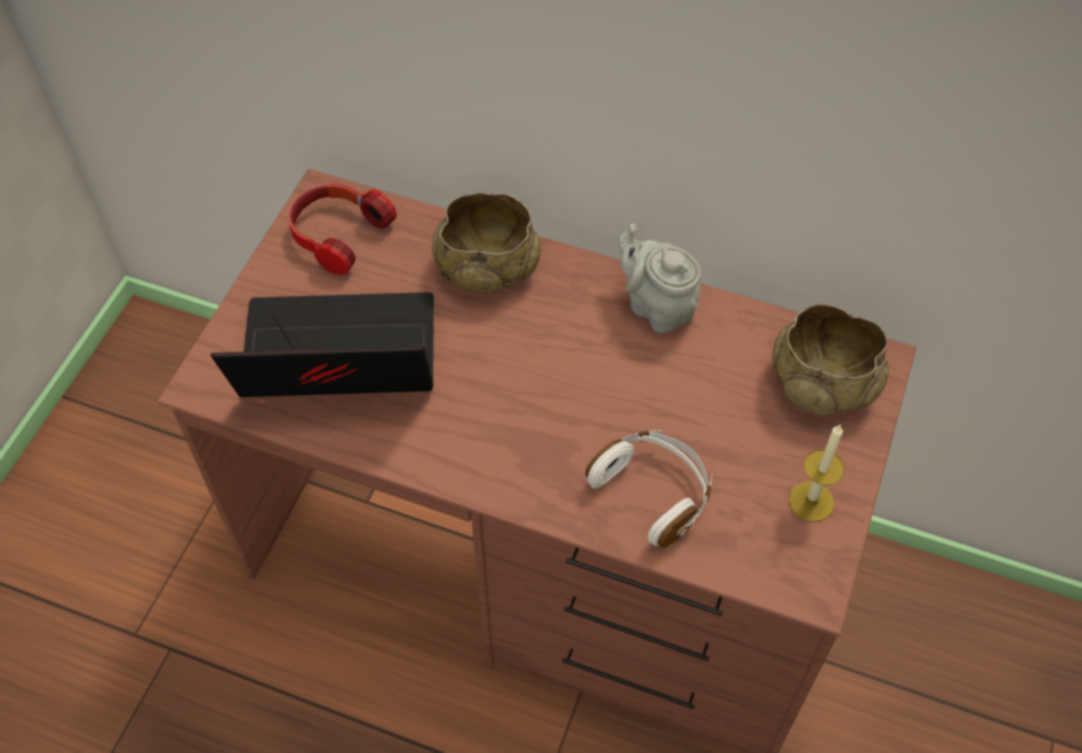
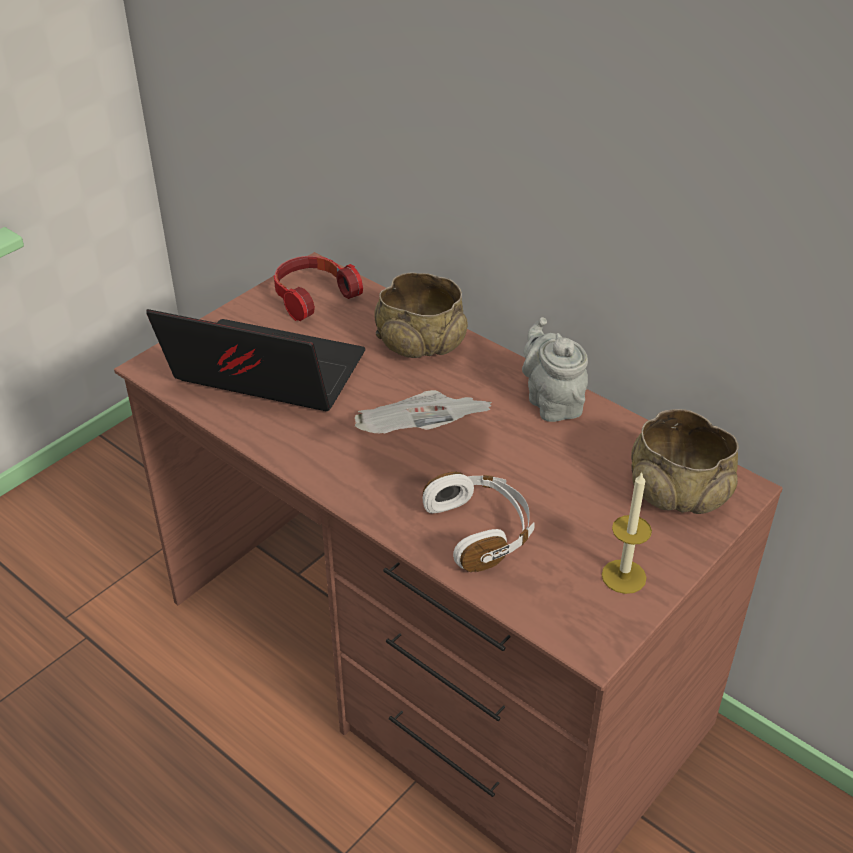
camera: 20 degrees right, 15 degrees down
(544, 396) = (421, 439): none -> newspaper

